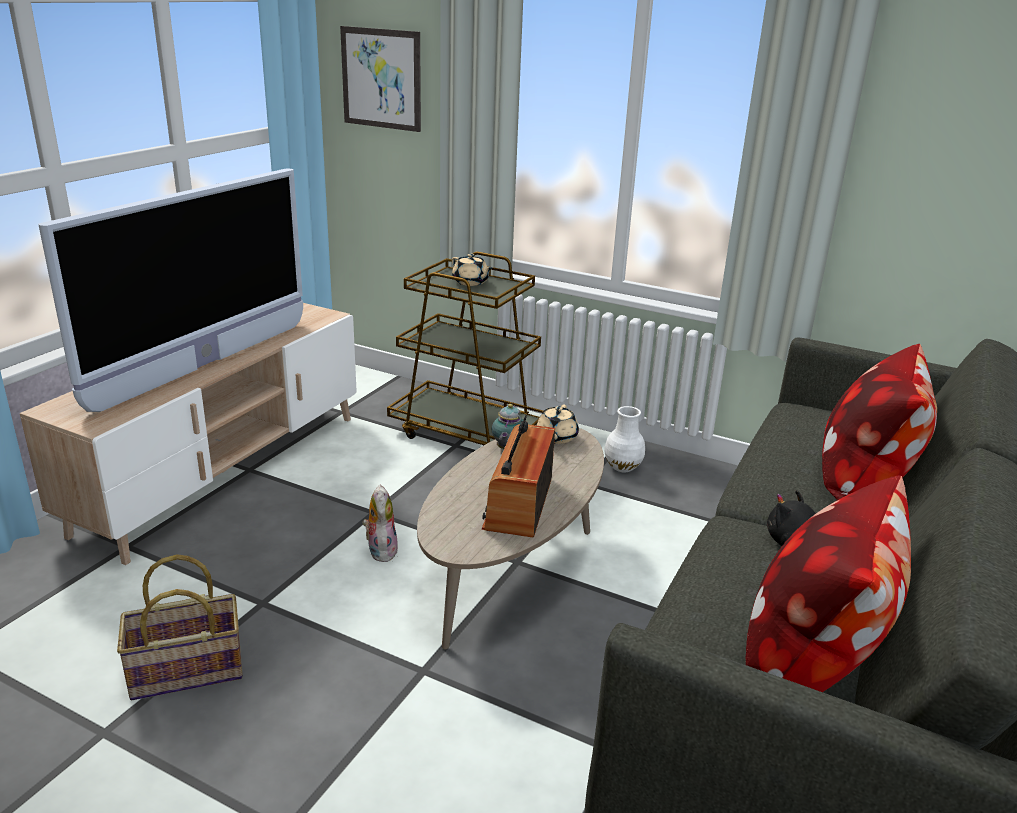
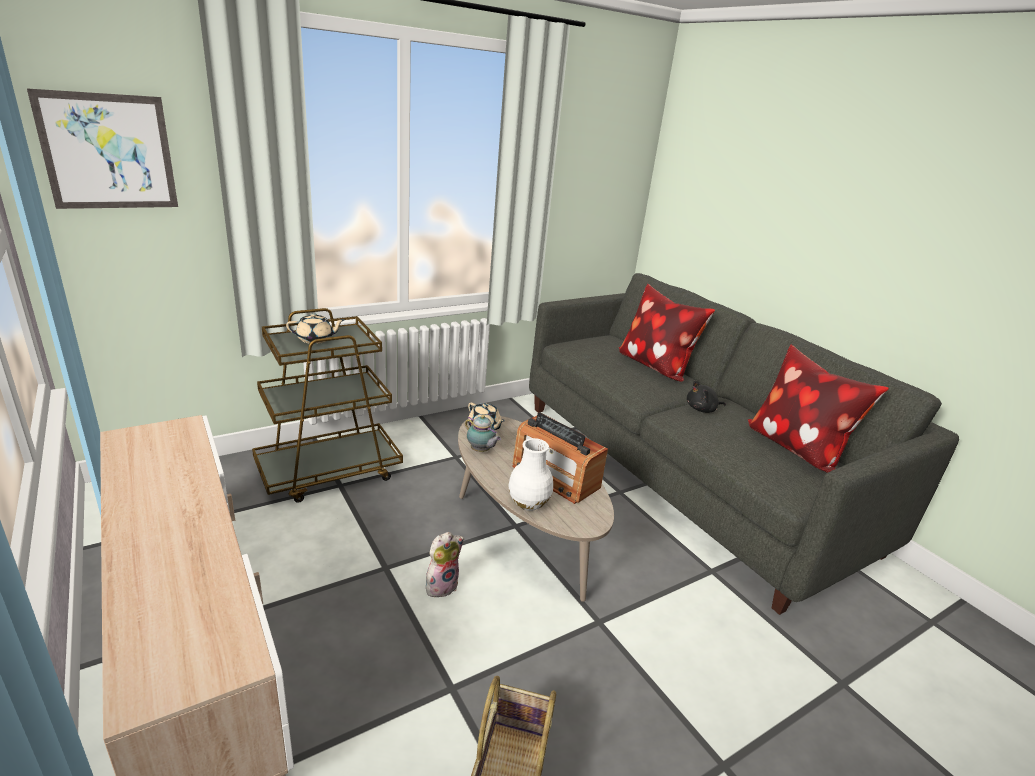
camera: 60 degrees left, 0 degrees up
(205, 364) = (190, 533): television -> none
(380, 550) = (442, 585): plush toy -> plush toy turned 120 degrees clockwise
(623, 467) = (454, 435): white vase -> white vase (529, 503)

